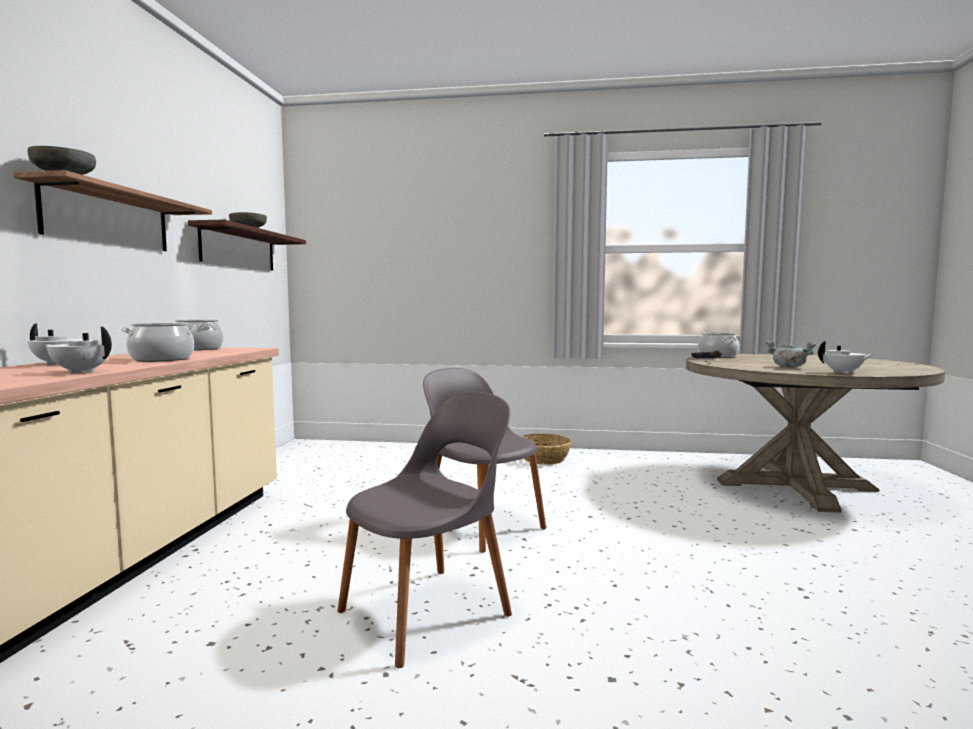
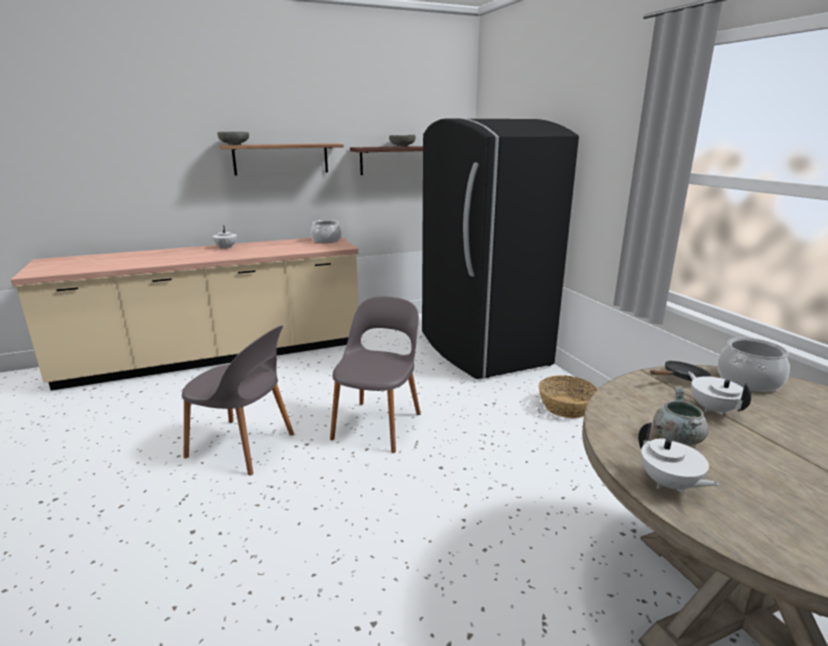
camera: 60 degrees right, 15 degrees up
(81, 372) = (196, 259): white teapot -> white teapot (713, 409)
(162, 359) = (261, 252): cooking pot -> none
(399, 456) = (481, 349): none -> black fridge

